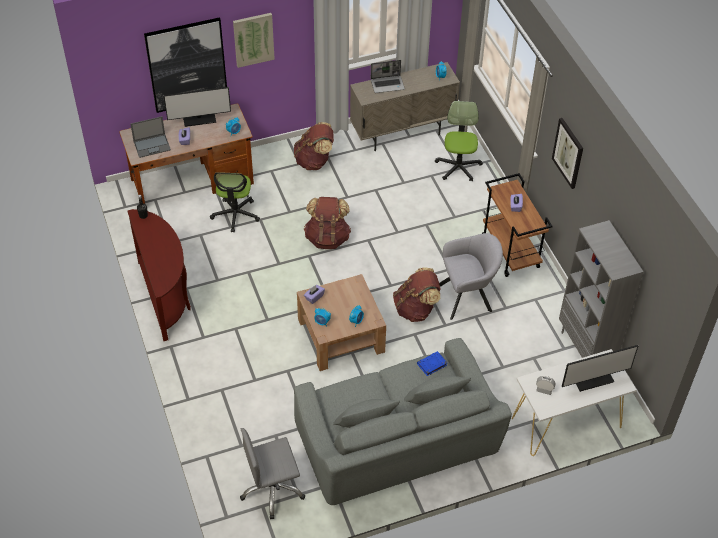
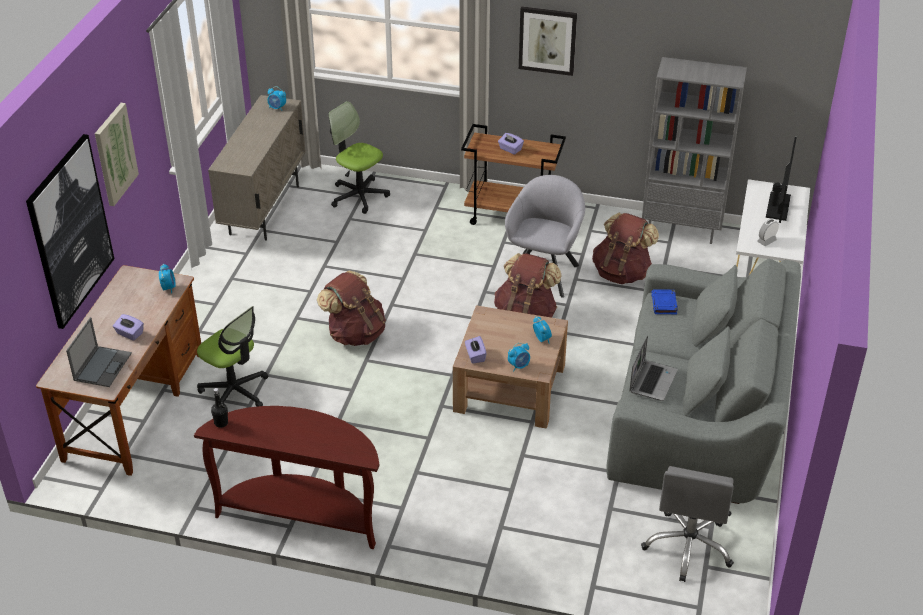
camera: 55 degrees left, 10 degrees down
(199, 119) = (109, 307): monitor -> none
(314, 161) = (226, 291): brown backpack -> brown backpack (622, 273)
(387, 84) = (243, 145): laptop -> laptop (652, 381)

